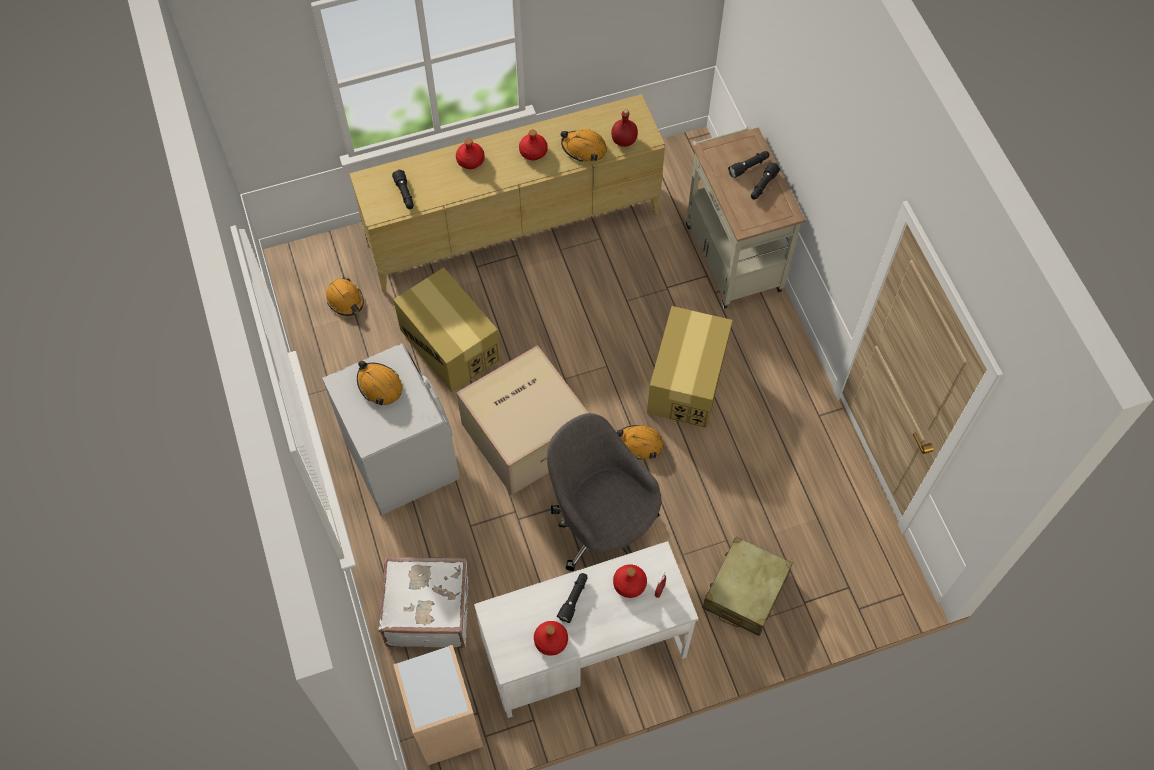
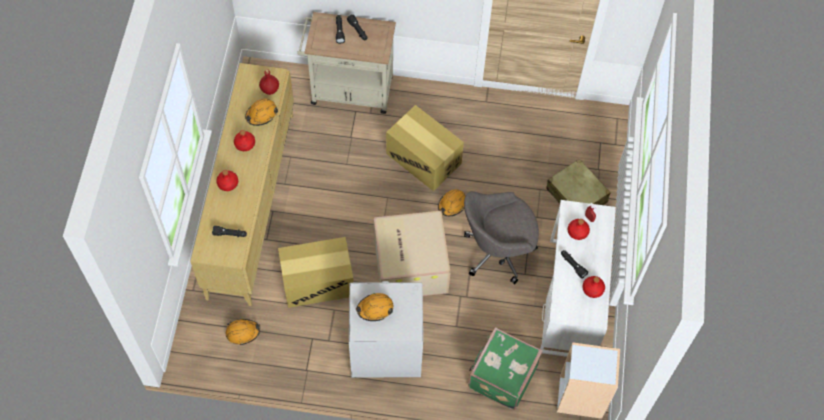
camera: 65 degrees left, 0 degrees up
(428, 610) = (501, 376): white suitcase -> green suitcase

